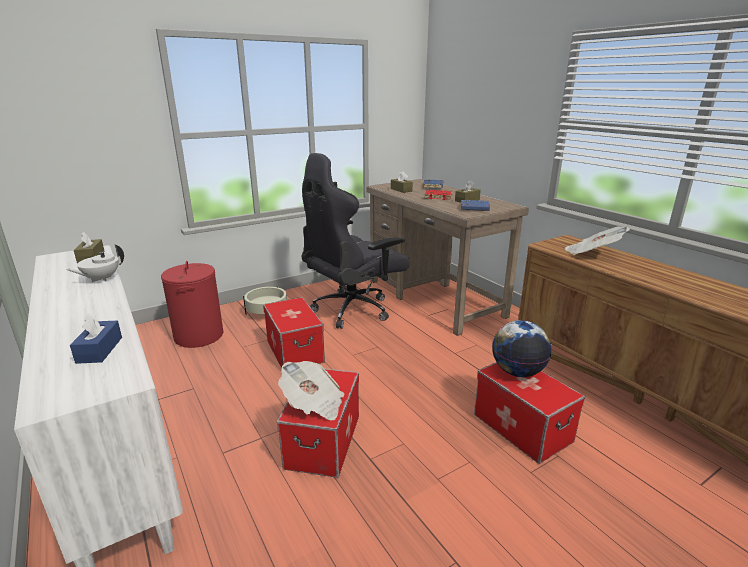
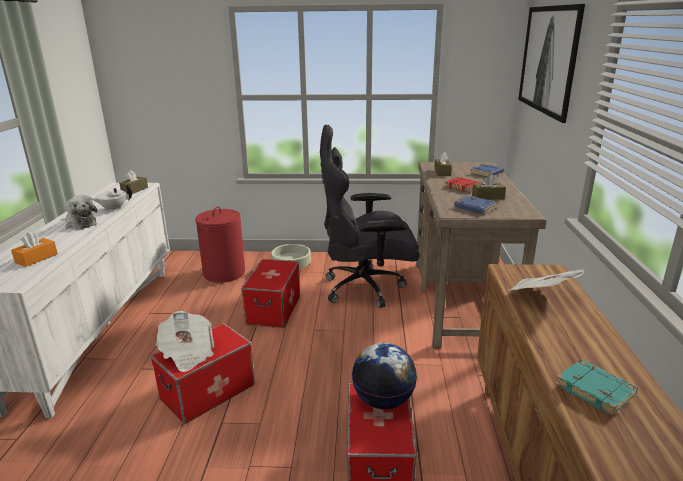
camera: 35 degrees right, 0 degrees up
(84, 302) = (80, 223): none -> plush toy
(99, 350) = (36, 258): blue tissue box -> orange tissue box
(471, 87) = (548, 59): none -> picture
(708, 292) = (596, 390): none -> turquoise book

